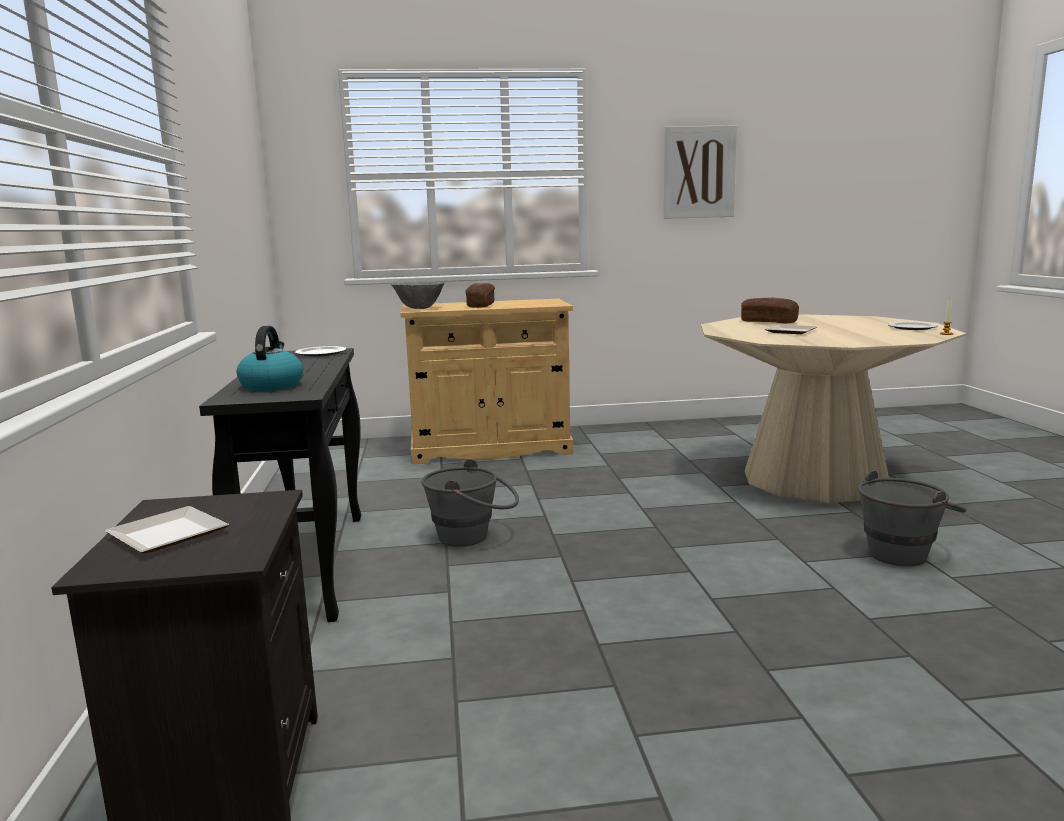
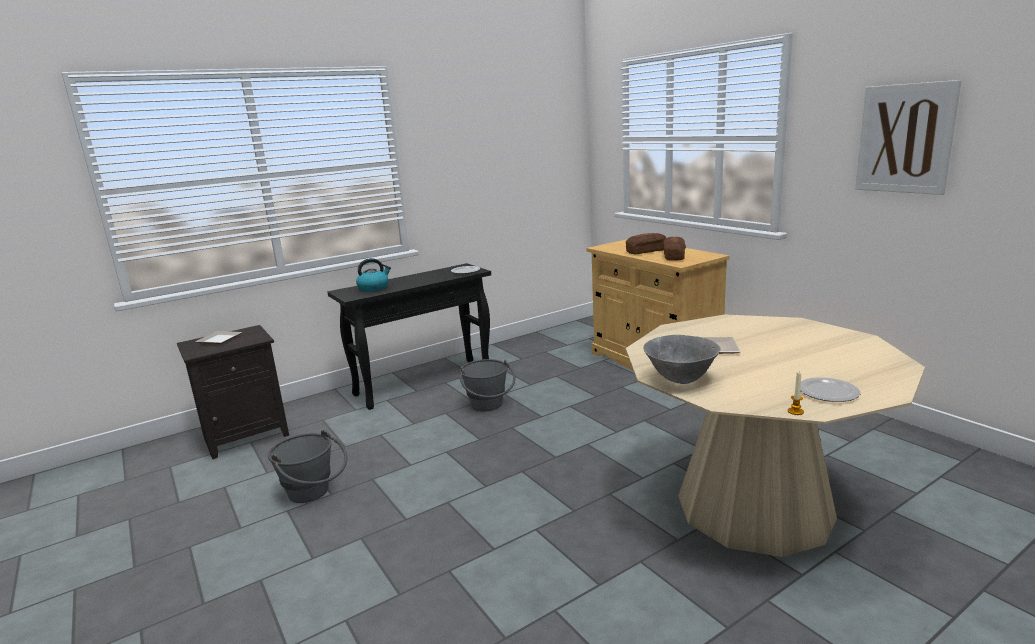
camera: 65 degrees right, 5 degrees up
(419, 308) = (609, 246): grey bowl -> grey bowl (680, 380)
(768, 322) = (777, 332): bread -> bread (674, 256)
(904, 552) = (595, 579): grey bucket -> grey bucket (314, 494)

